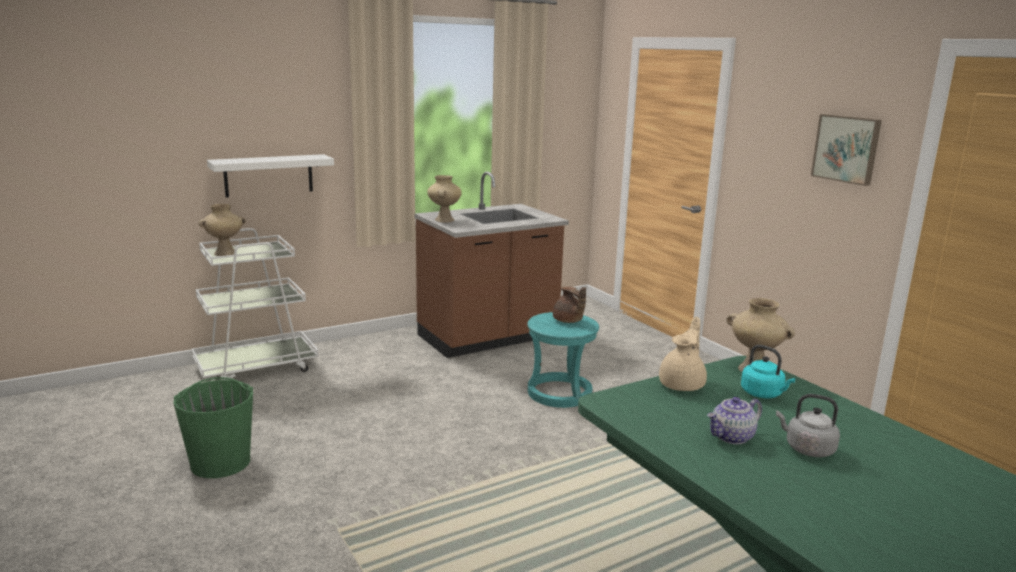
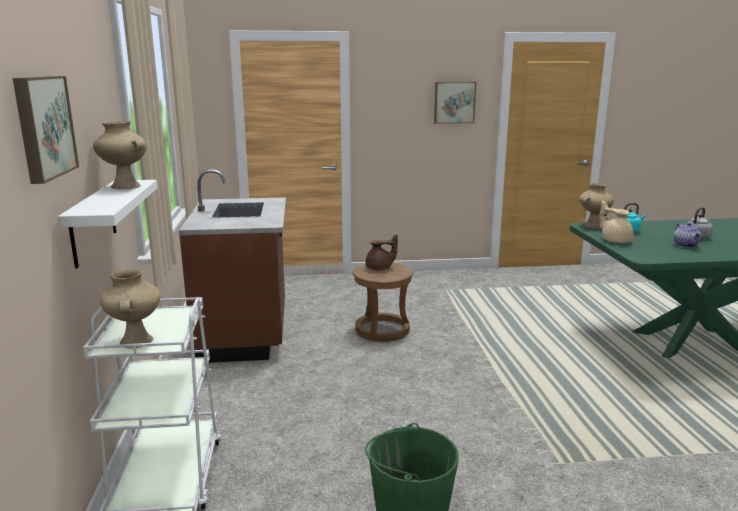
camera: 65 degrees left, 0 degrees up
(201, 104) = (43, 127): none -> picture
(444, 220) = (227, 224): beige vase -> beige vase (124, 187)
(559, 393) = (382, 330): turquoise stool -> brown stool

